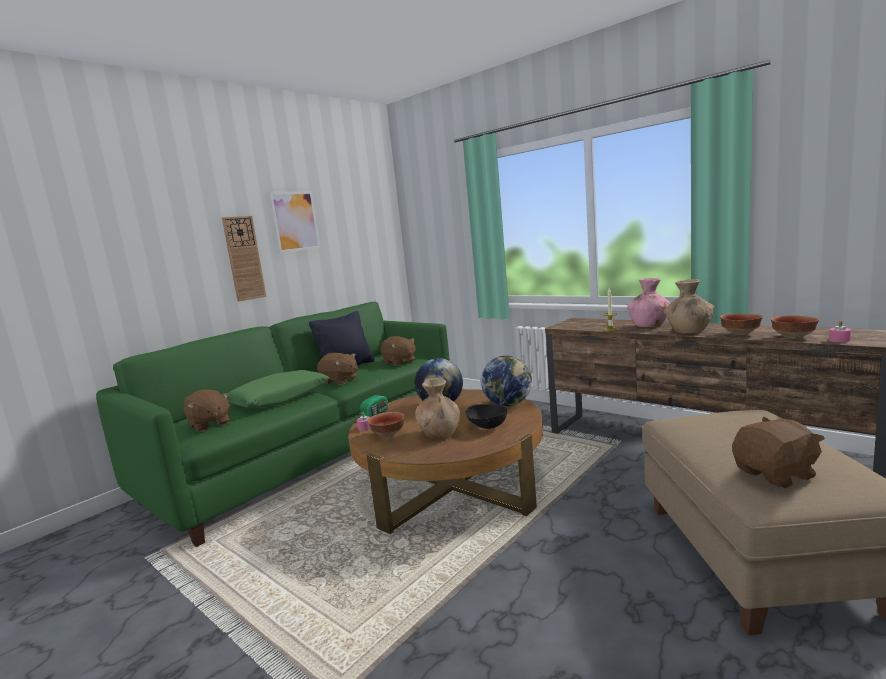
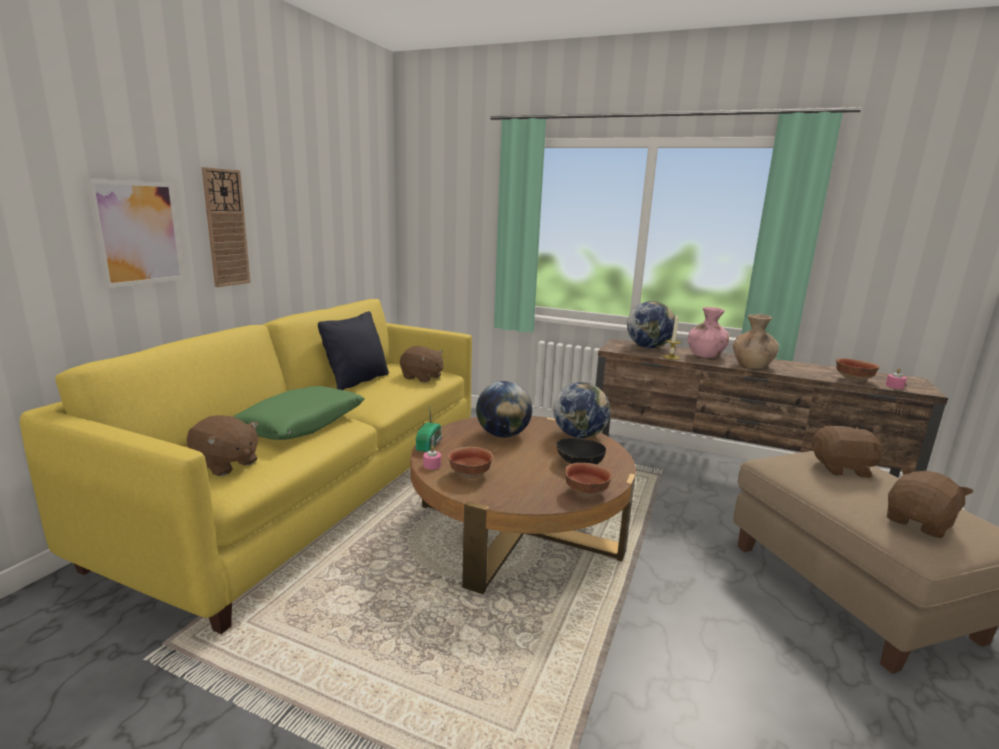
camera: 20 degrees left, 5 degrees up
(295, 221) = (288, 185): picture -> picture (139, 233)
(312, 455) = (316, 491): green sofa -> yellow sofa
(340, 381) = (364, 400): brown plush toy -> brown plush toy (842, 468)
(440, 434) = (533, 474): brown vase -> none
(598, 322) = (648, 347): none -> globe
(739, 333) = (802, 372): bowl -> bowl (585, 492)

